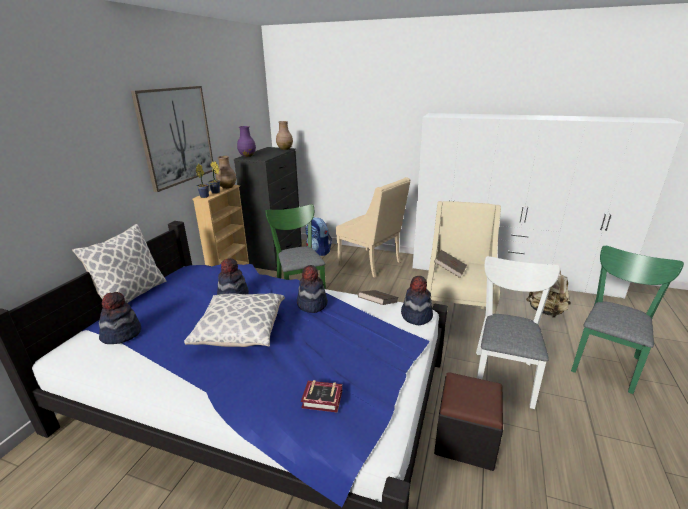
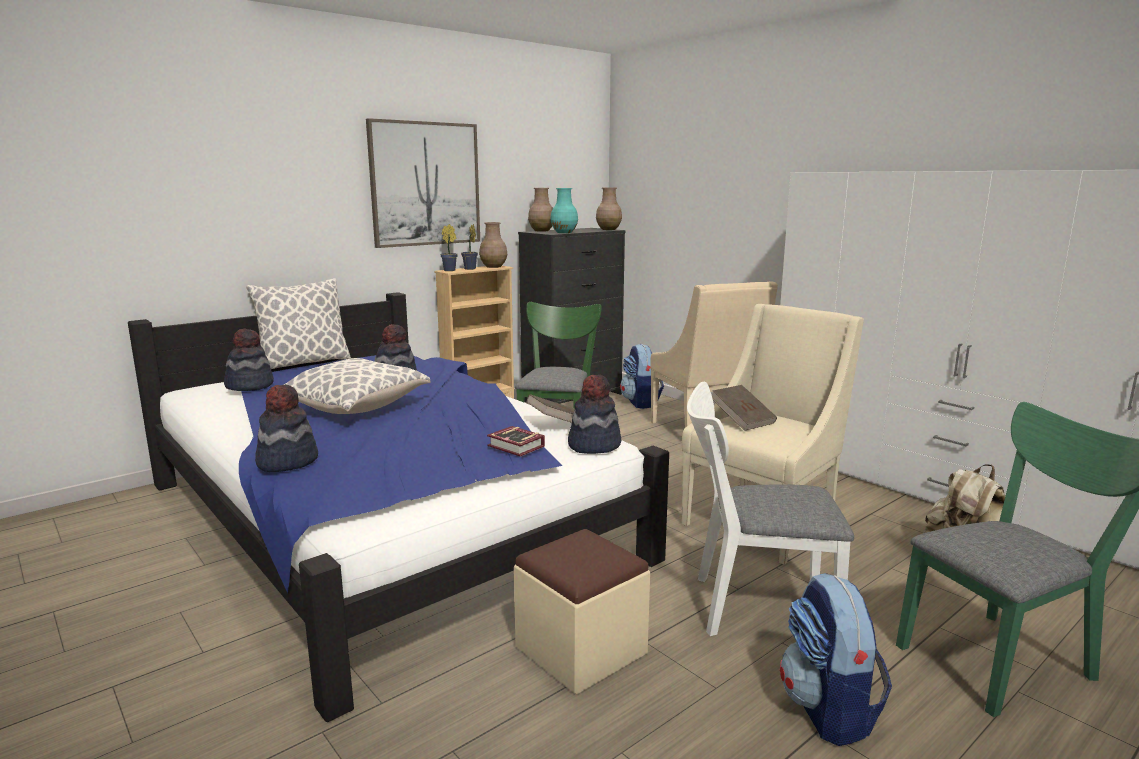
camera: 30 degrees right, 10 degrees down
(247, 156) = (541, 231): purple vase -> brown vase
(268, 157) = (564, 232): none -> turquoise vase
(312, 304) = (470, 404): hat -> hat (287, 461)
(323, 400) = (345, 472): book -> book (516, 447)
(465, 440) = (581, 650): black ottoman -> beige ottoman
(503, 373) = (752, 606): white chair -> white chair turned 135 degrees counterclockwise
(586, 421) = (828, 710): none -> backpack

